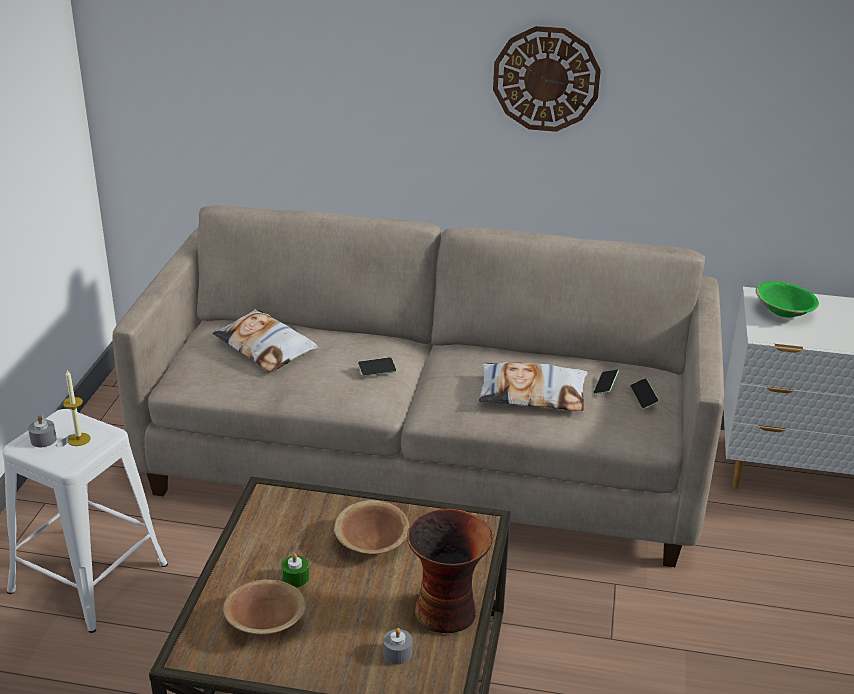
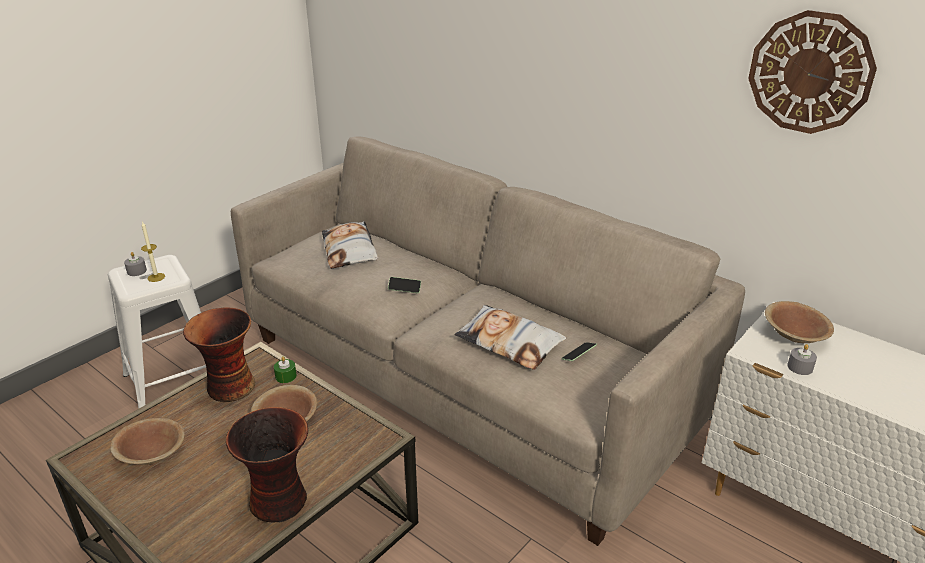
camera: 30 degrees right, 0 degrees up
(272, 533) = (229, 388): none -> vase
(295, 578) = (207, 428): green candle -> green candle (286, 376)
(397, 653) = (209, 520): grey candle -> grey candle (800, 367)
(546, 79) = (609, 63): wall clock -> wall clock (810, 73)
(643, 398) = (605, 377): phone -> none
(784, 312) = (794, 336): green bowl -> brown bowl

